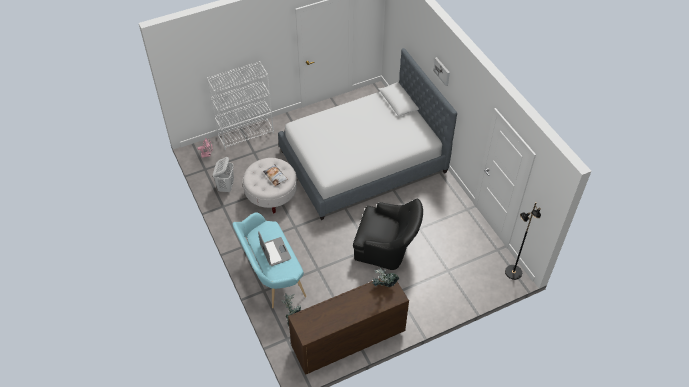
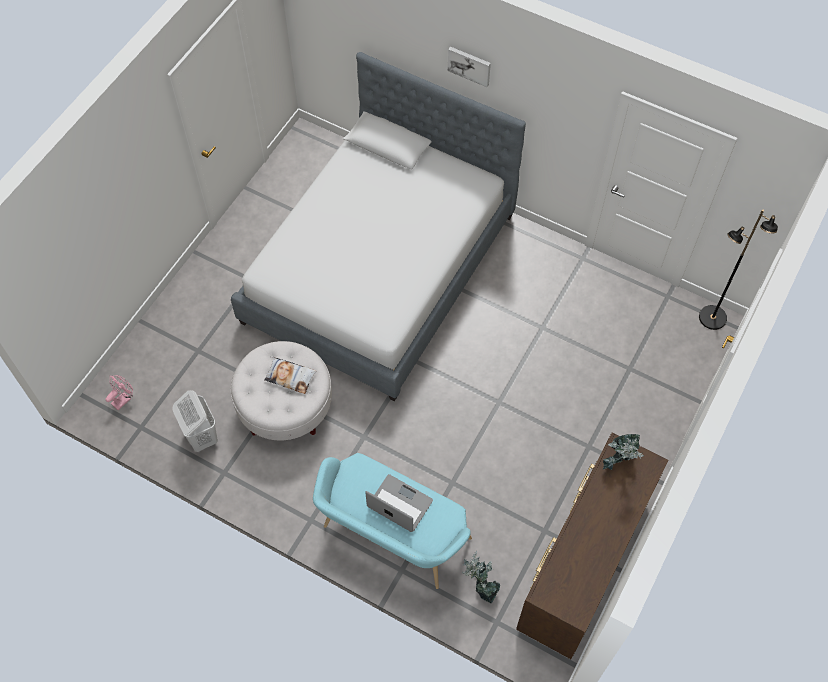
camera: 35 degrees left, 10 degrees up
(246, 134) = (160, 327): white bookcase -> none
(387, 247) = (522, 386): black armchair -> none

